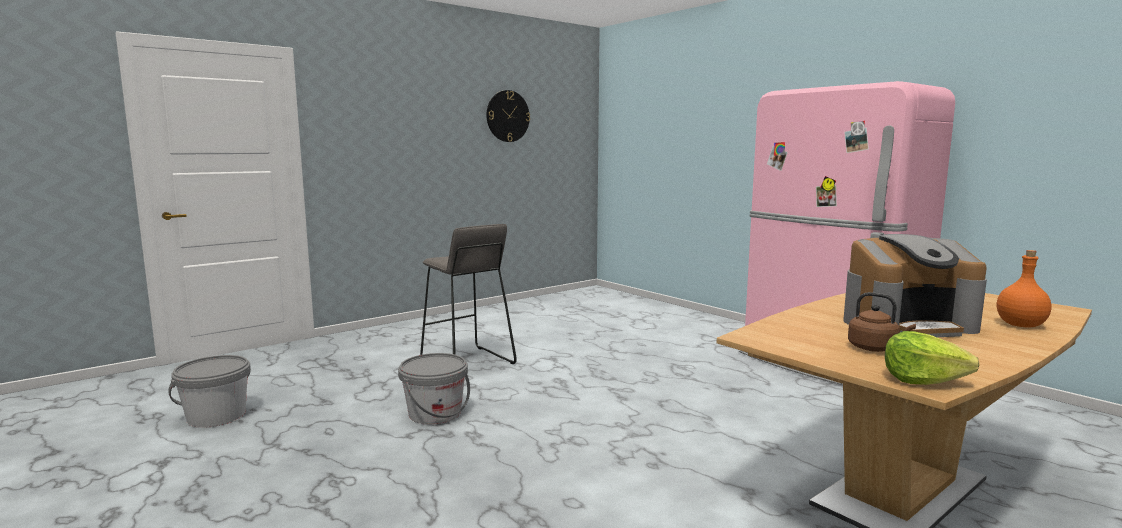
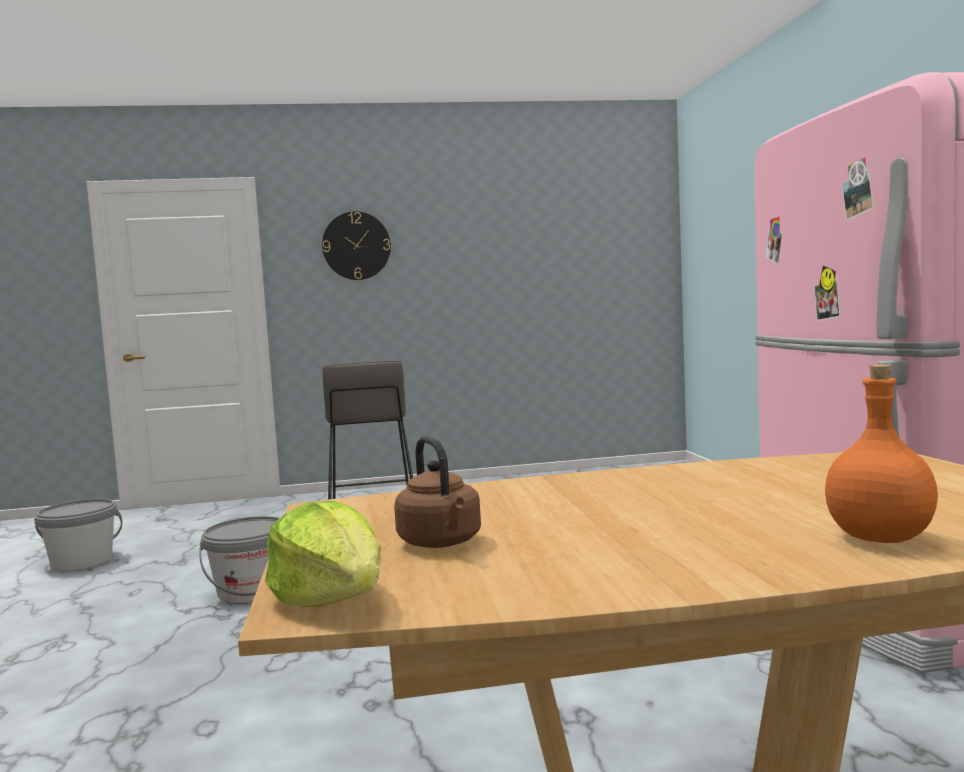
camera: 30 degrees right, 5 degrees down
(507, 116) = (529, 231): wall clock -> wall clock (356, 246)
(907, 324) = (634, 514): coffee machine -> none

